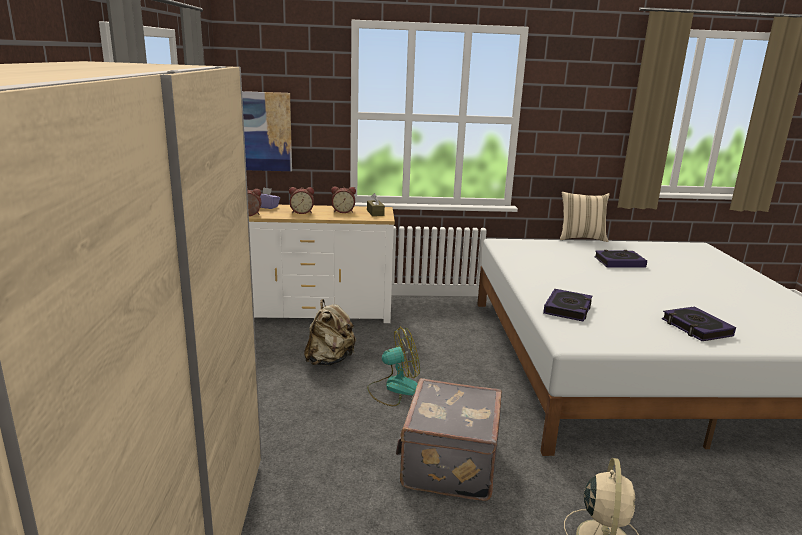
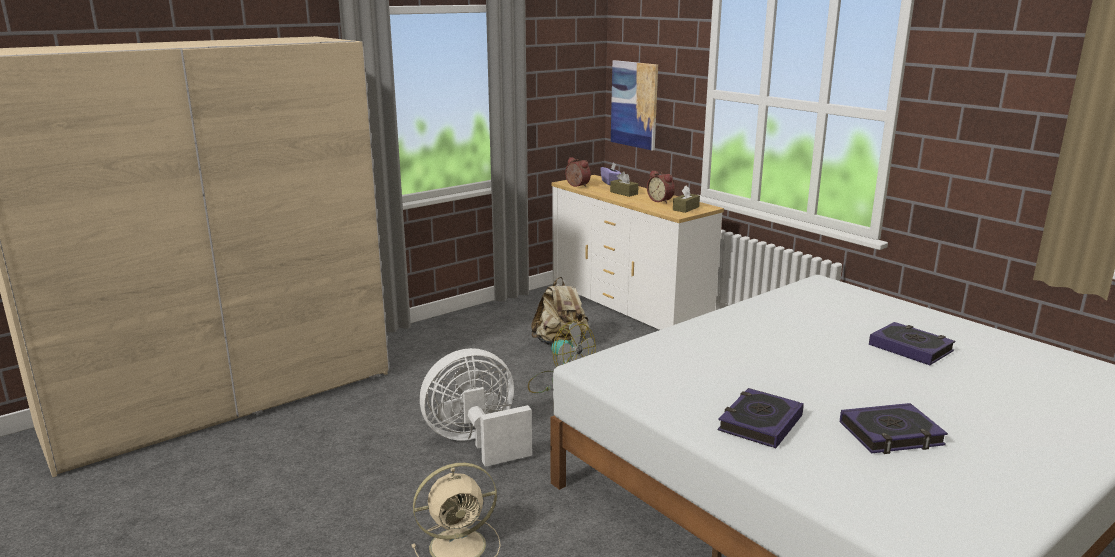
camera: 55 degrees right, 0 degrees up
(302, 212) = (624, 193): alarm clock -> brown tissue box
(448, 465) = (476, 442): grey suitcase -> white fan
(568, 309) = (678, 350): book -> book (891, 434)
(581, 238) = (955, 312): beige pillow -> none

